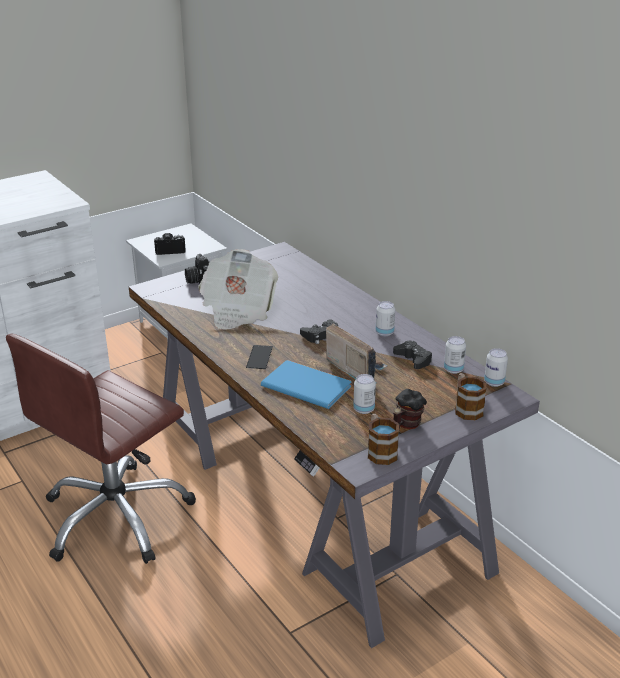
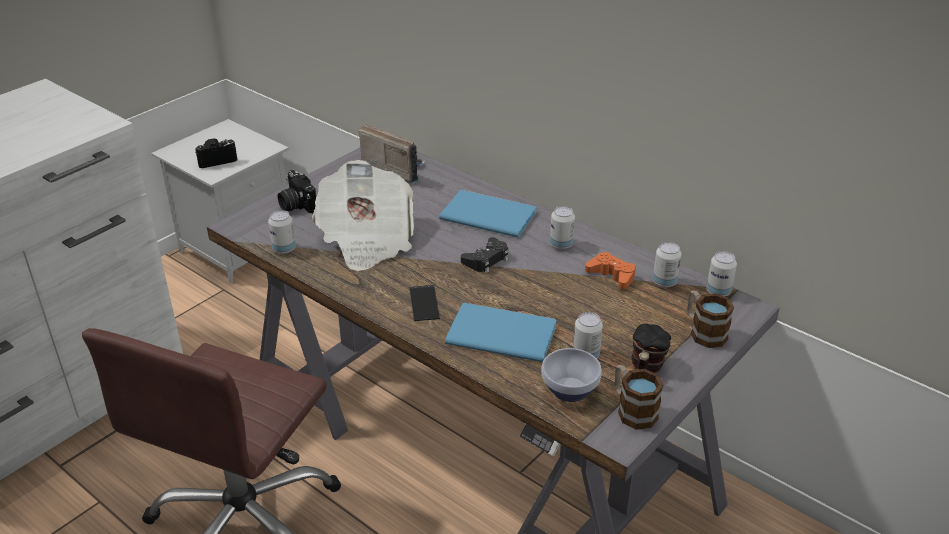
camera: 15 degrees left, 5 degrees up
(175, 308) = (284, 249): none -> can
(337, 304) = (487, 214): none -> blue book
(337, 430) = (568, 390): none -> bowl
(356, 368) = (550, 300): radio -> radio (394, 168)
(413, 359) = (612, 275): black game controller -> orange game controller

